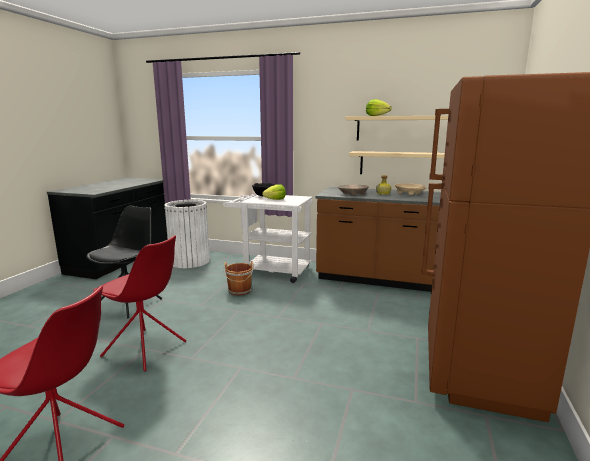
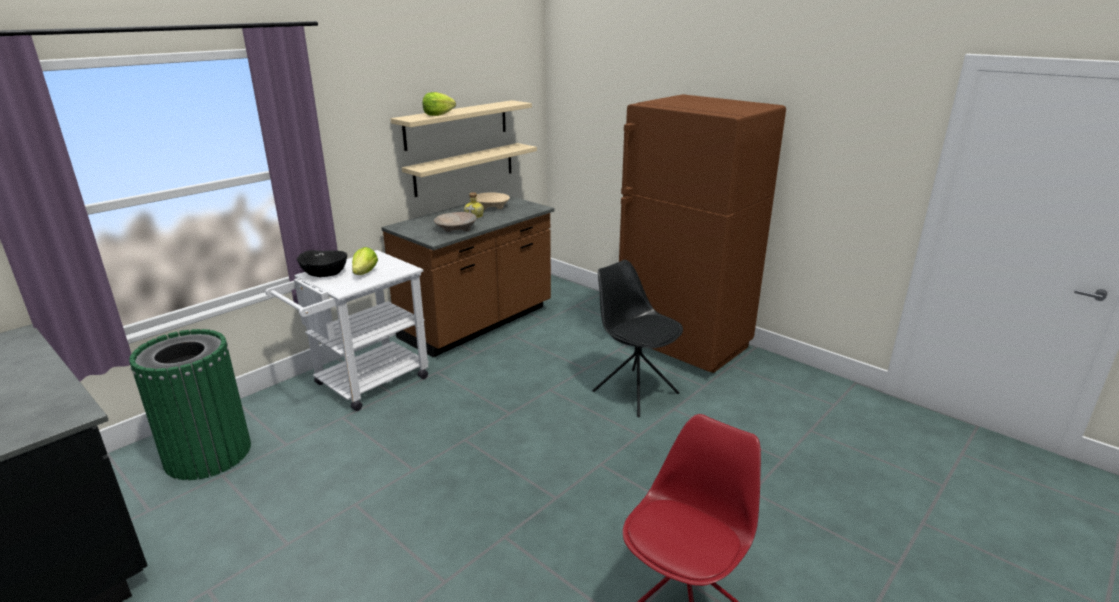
camera: 65 degrees left, 10 degrees up
(129, 304) = (329, 547): black chair -> black chair (634, 391)
(145, 349) = (506, 536): red chair -> none
(190, 261) = (208, 454): white trash can -> green trash can
(240, 291) = (404, 425): brown bucket -> none

